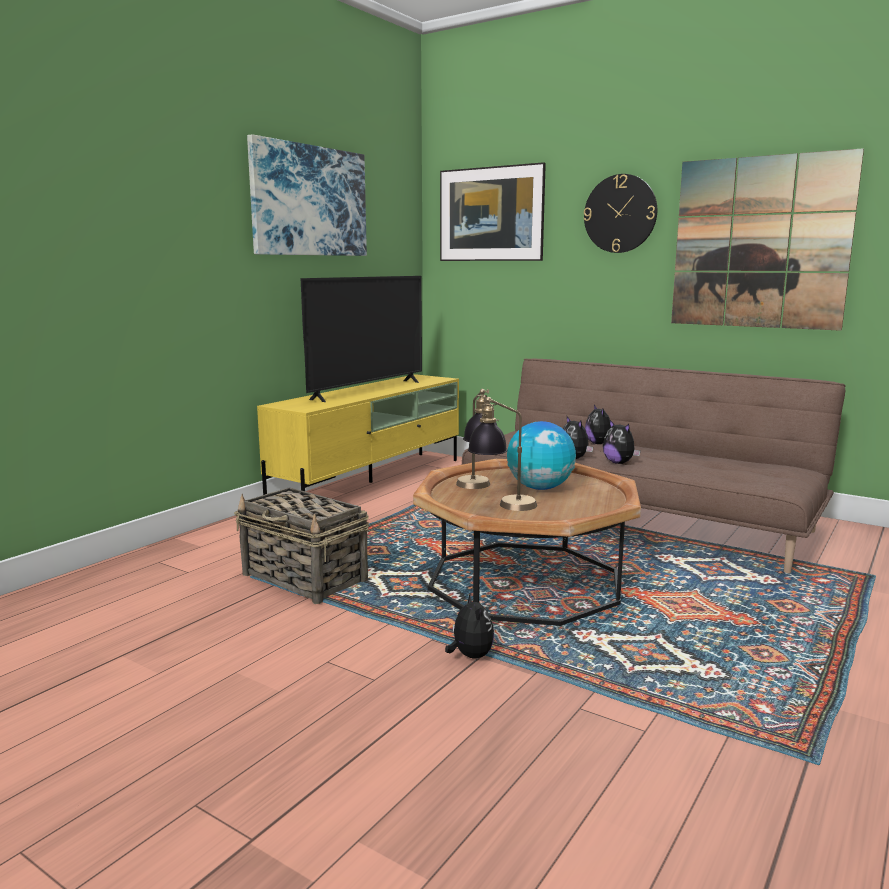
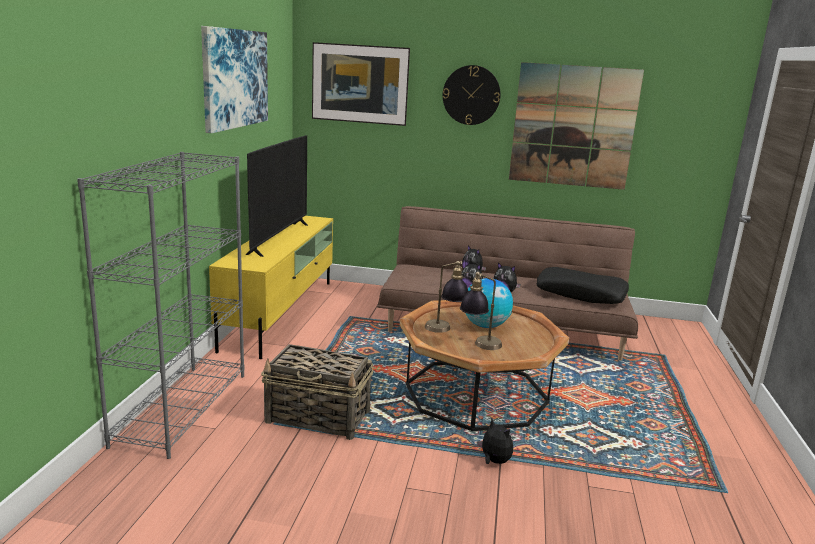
camera: 25 degrees left, 5 degrees up
(177, 550) = (182, 408): none -> grey bookcase
(734, 471) = (581, 294): none -> black pillow

